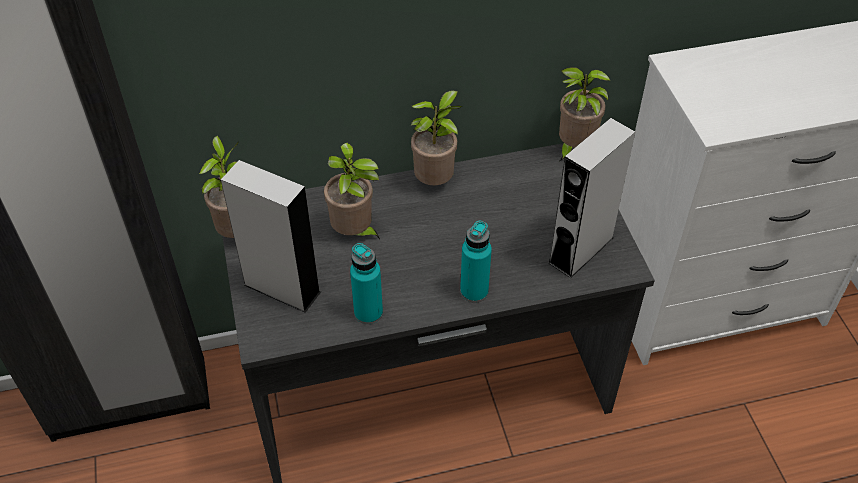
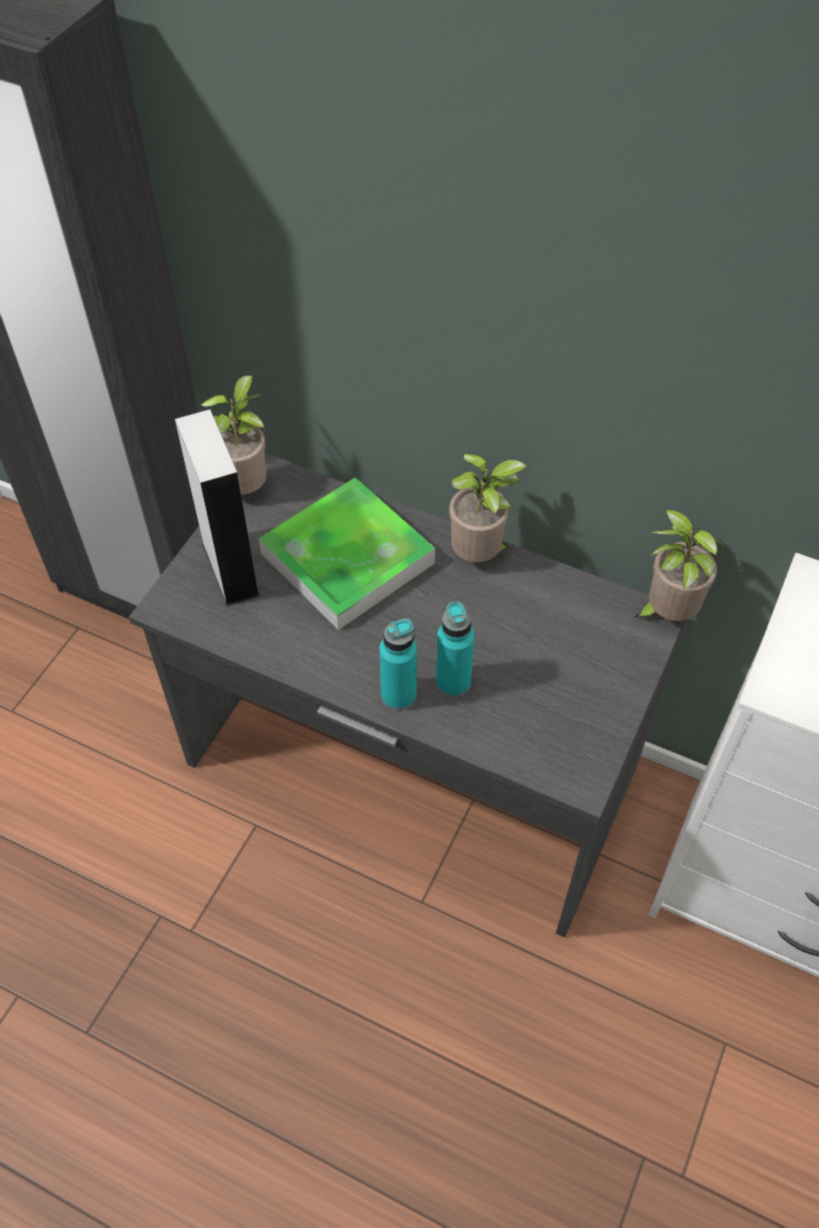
camera: 40 degrees right, 5 degrees up
(354, 233) = (347, 558): potted plant -> tray
(368, 313) = (280, 646): turquoise bottle -> turquoise bottle (453, 682)
(580, 250) = (553, 729): grey speaker -> none

